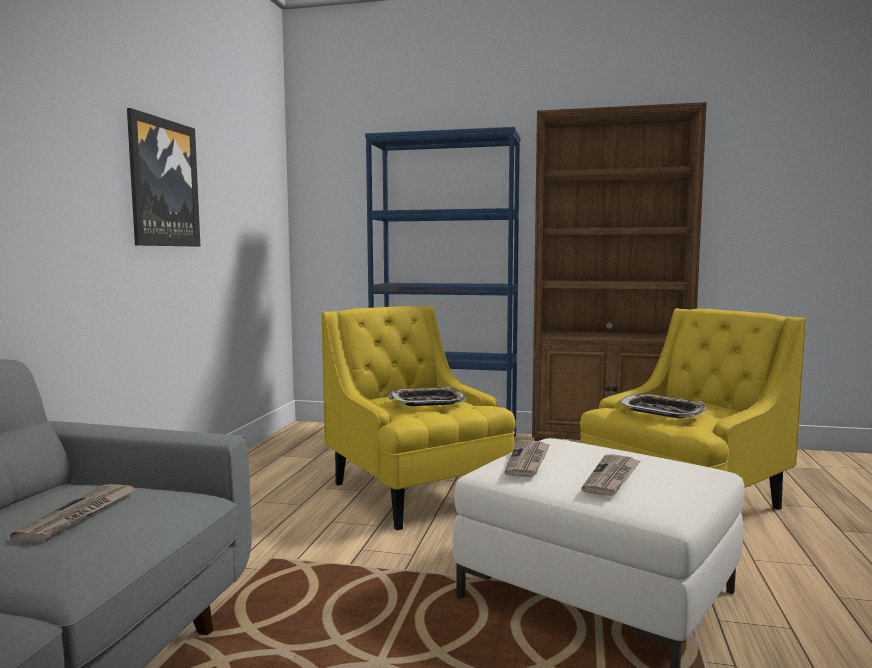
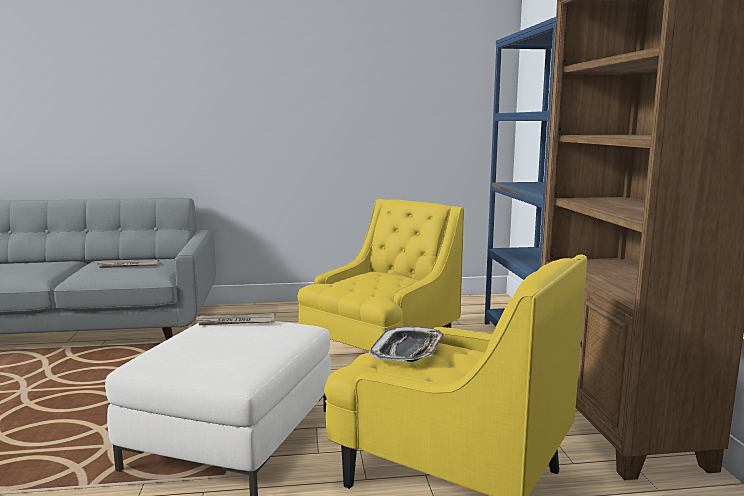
camera: 70 degrees right, 5 degrees up
(163, 183) = (335, 103): picture -> none
(427, 402) = (367, 282): tray -> none
(612, 478) = (201, 345): newspaper -> none

